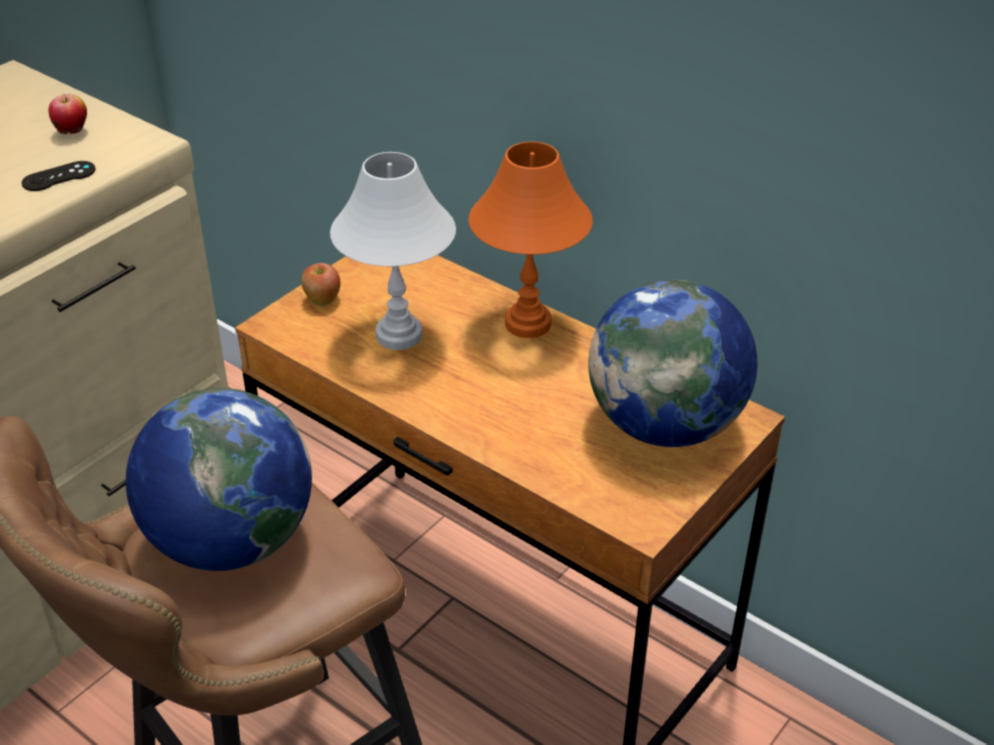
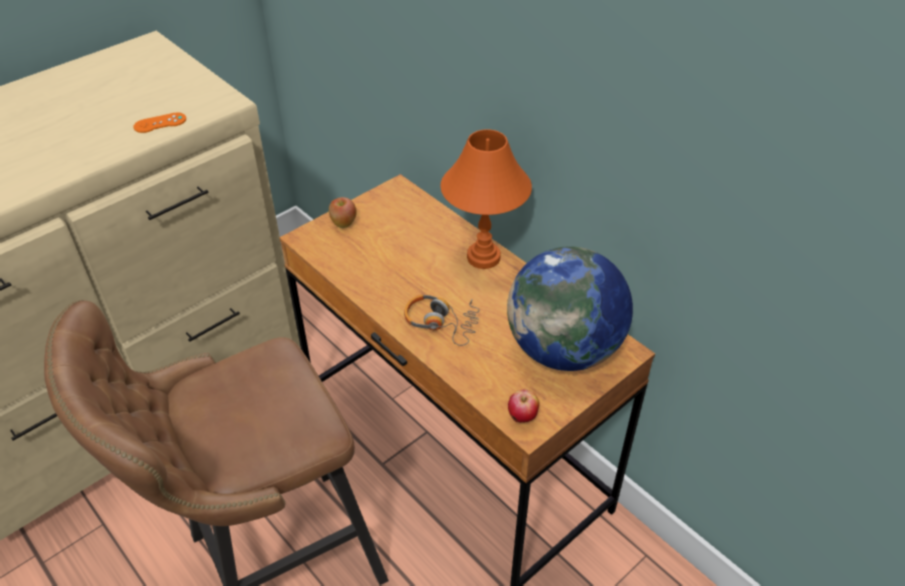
camera: 10 degrees right, 5 degrees up
(59, 176) = (160, 123): black game controller -> orange game controller
(72, 132) = (179, 90): apple -> apple (522, 417)
(231, 541) = (239, 398): globe -> none
(398, 335) = (390, 256): white table lamp -> none
(492, 411) = (441, 323): none -> headphones

